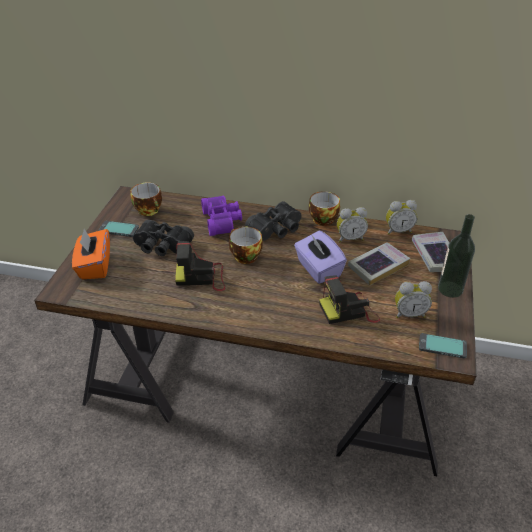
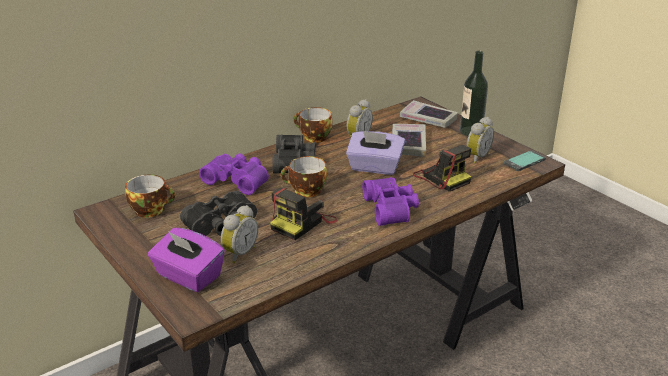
camera: 50 degrees left, 10 degrees down
(94, 266) = (188, 276): orange tissue box -> purple tissue box
(118, 229) = (151, 239): phone -> none
(269, 308) = (392, 208): none -> purple binoculars
(349, 310) = (441, 177): camera -> camera turned 60 degrees counterclockwise
(398, 231) = (379, 117): alarm clock -> alarm clock (239, 253)

